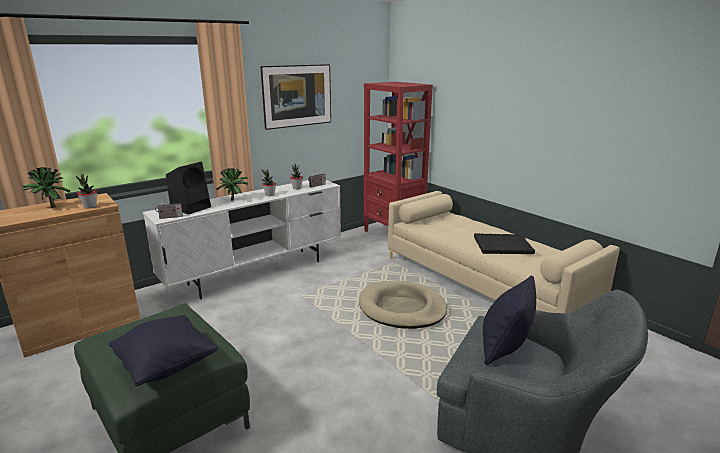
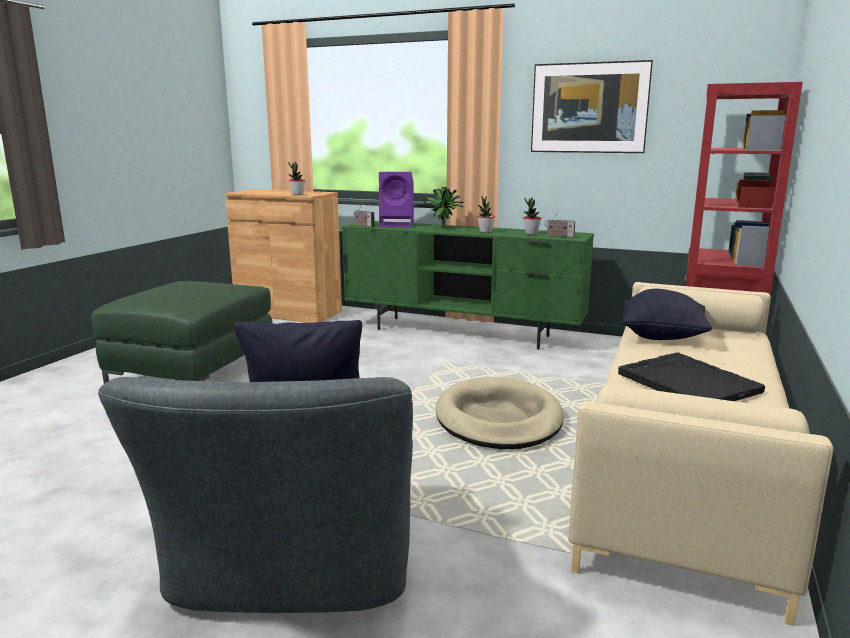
camera: 60 degrees right, 5 degrees down
(50, 207) = (283, 192): potted plant -> none
(166, 365) = (154, 300): black pillow -> black pillow (662, 337)
(191, 207) = (398, 225): black speaker -> purple speaker
(257, 272) = (463, 333): white tv stand -> green tv stand

